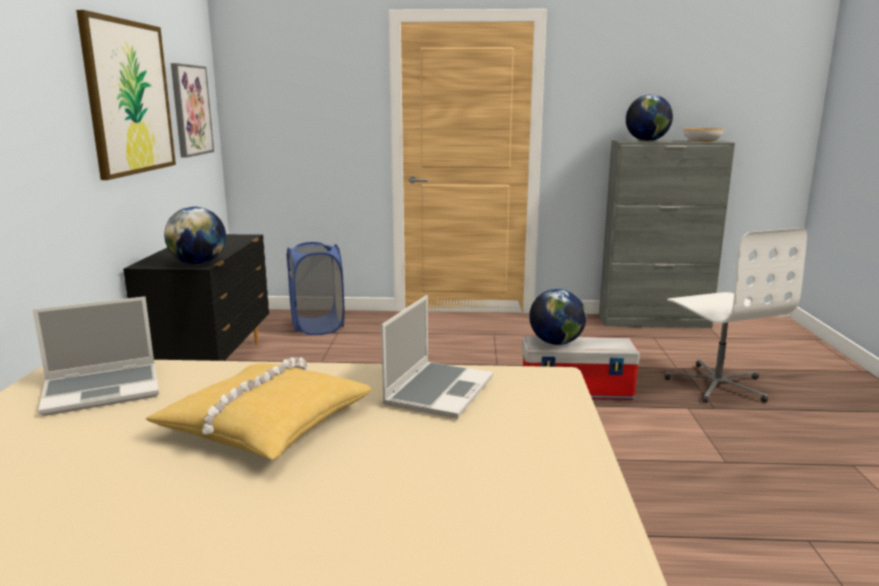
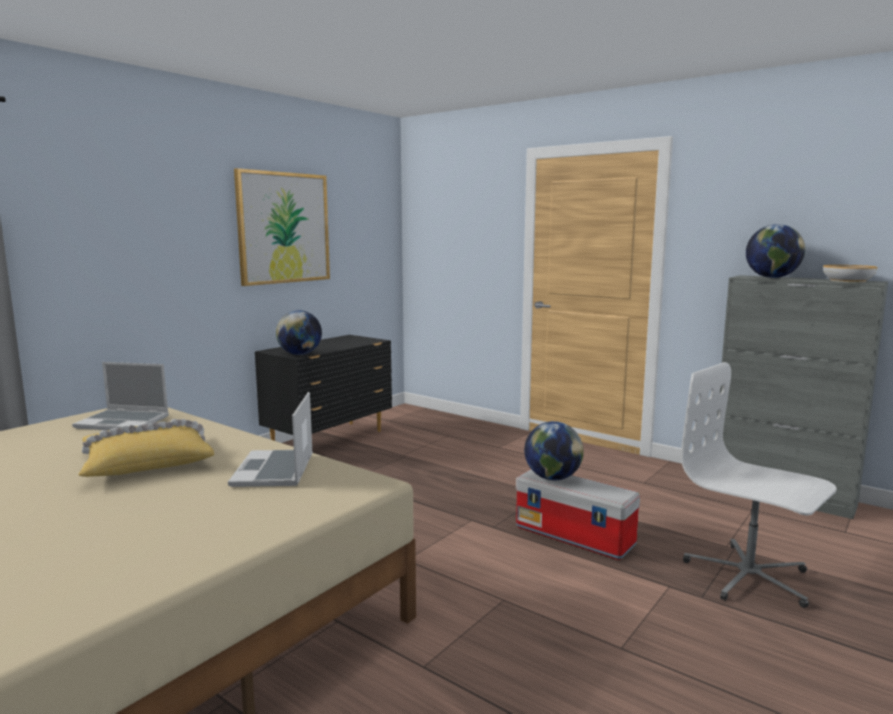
camera: 35 degrees right, 5 degrees down
(191, 110) = (362, 237): picture -> none
(317, 326) = (440, 428): blue laundry basket -> none
(438, 391) = (275, 471): laptop -> laptop turned 120 degrees clockwise
(717, 385) = (748, 576): white office chair -> white office chair turned 120 degrees clockwise

